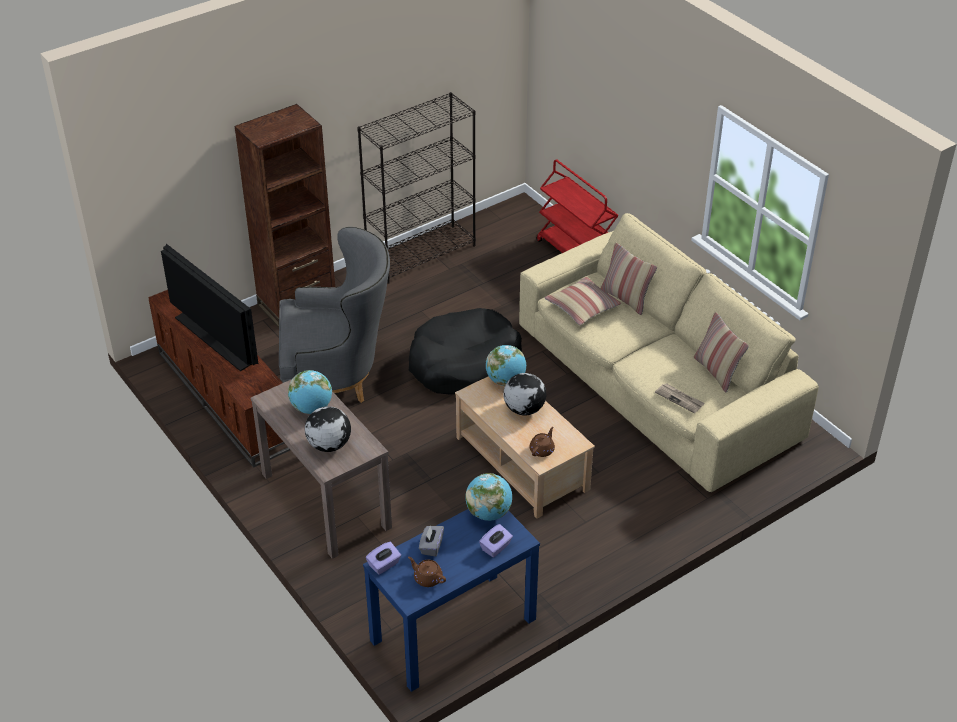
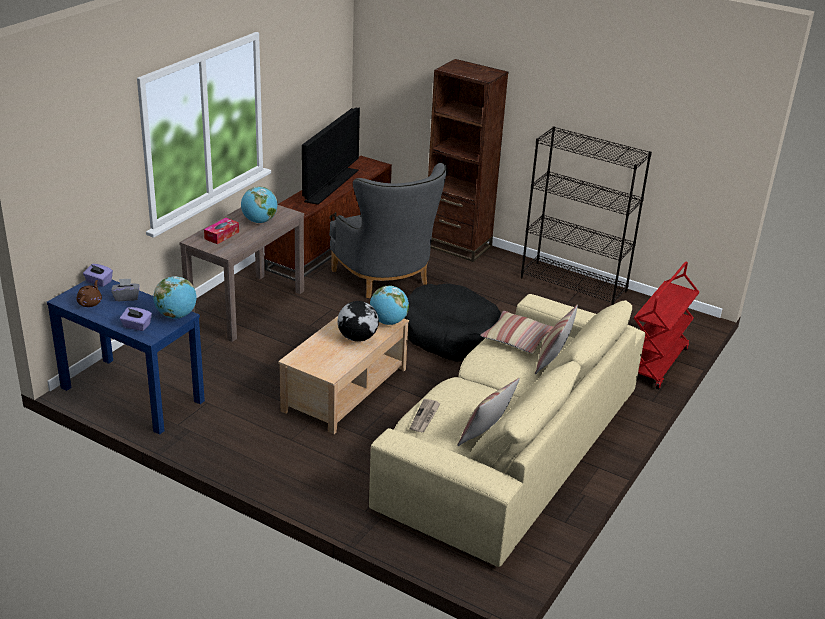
camera: 65 degrees right, 10 degrees down
(328, 445) = (221, 235): globe -> tissue box
(542, 450) = (310, 356): brown teapot -> none

